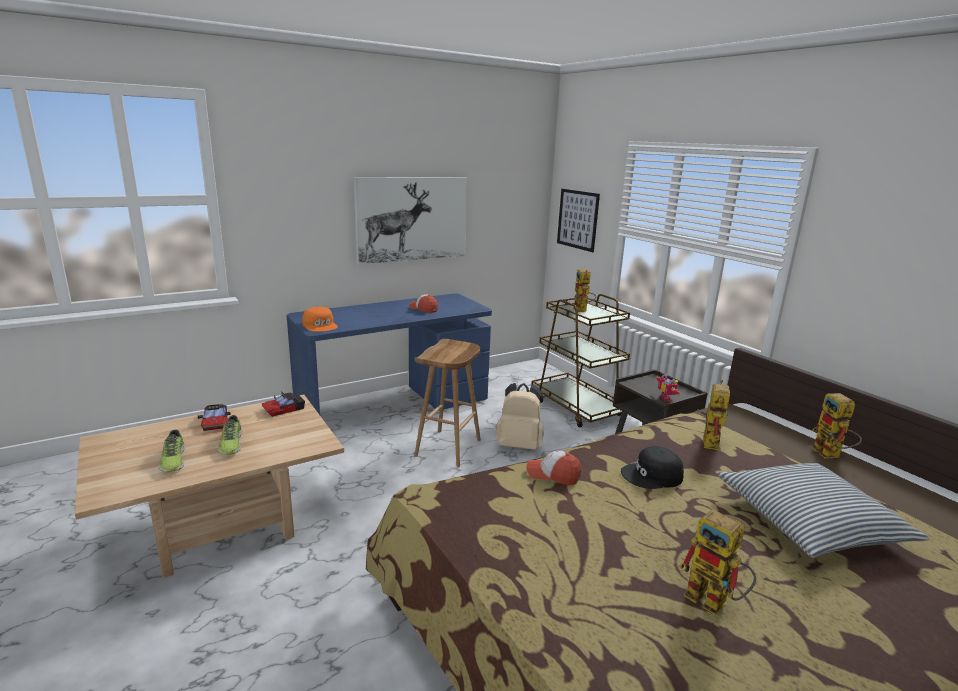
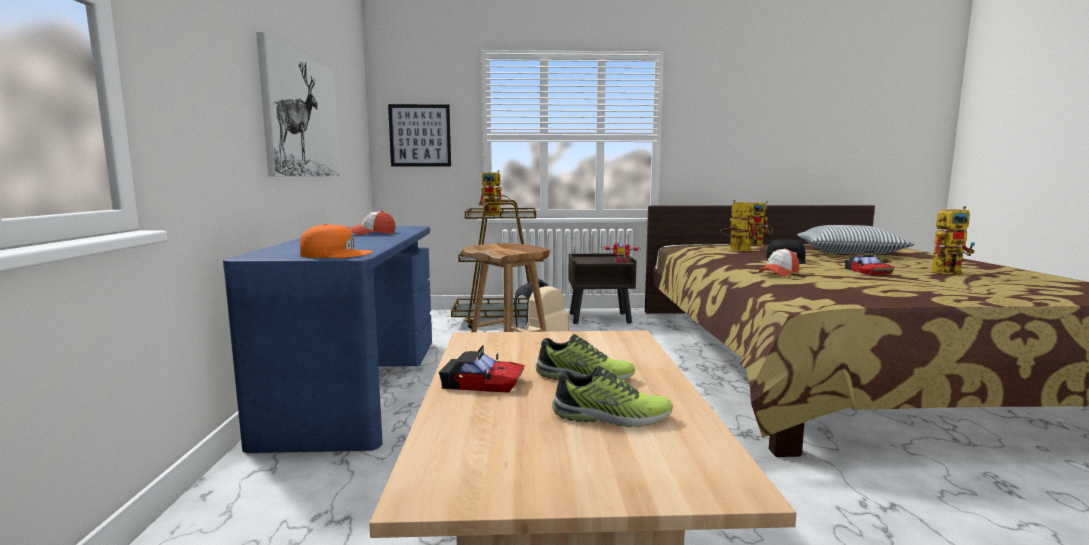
camera: 60 degrees left, 10 degrees down
(284, 409) = (492, 344): toy car -> toy car (867, 271)

